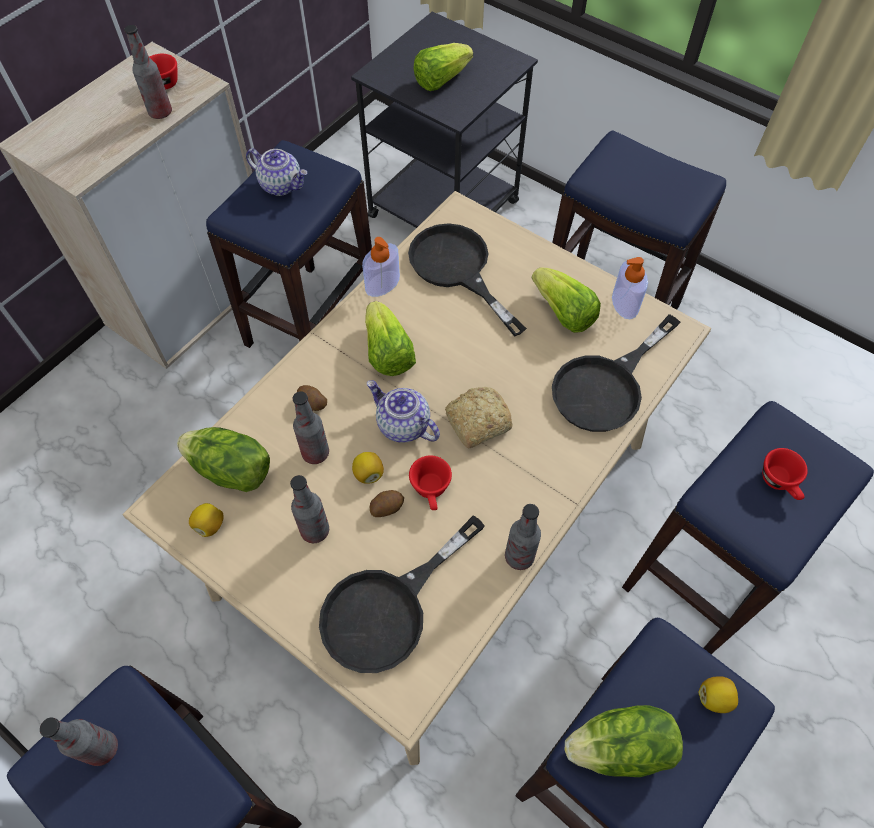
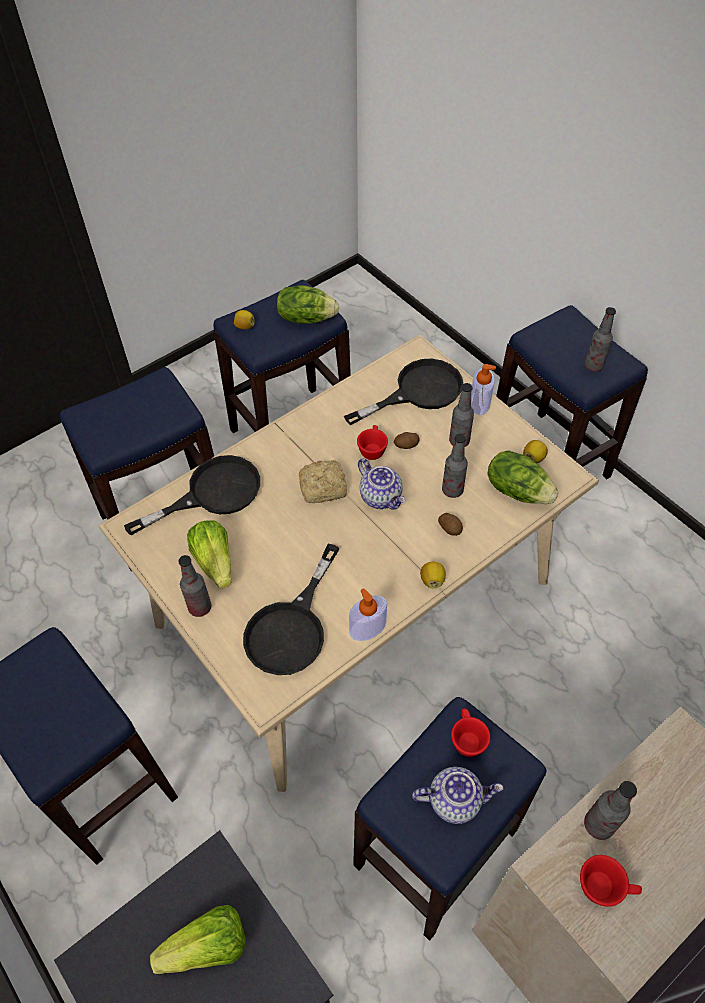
camera: 165 degrees left, 5 degrees down
(281, 185) = (455, 800): teapot -> teapot turned 135 degrees clockwise
(368, 474) = (415, 468): lemon -> lemon (432, 580)
(387, 353) = (379, 557): lettuce -> none
(457, 269) = (291, 627): black frying pan -> black frying pan turned 45 degrees clockwise
(519, 557) = (326, 402): bottle -> bottle (200, 607)
(625, 303) = (156, 559): soap dispenser -> soap dispenser (480, 403)
(780, 483) = (129, 414): red cup -> red cup (466, 738)

